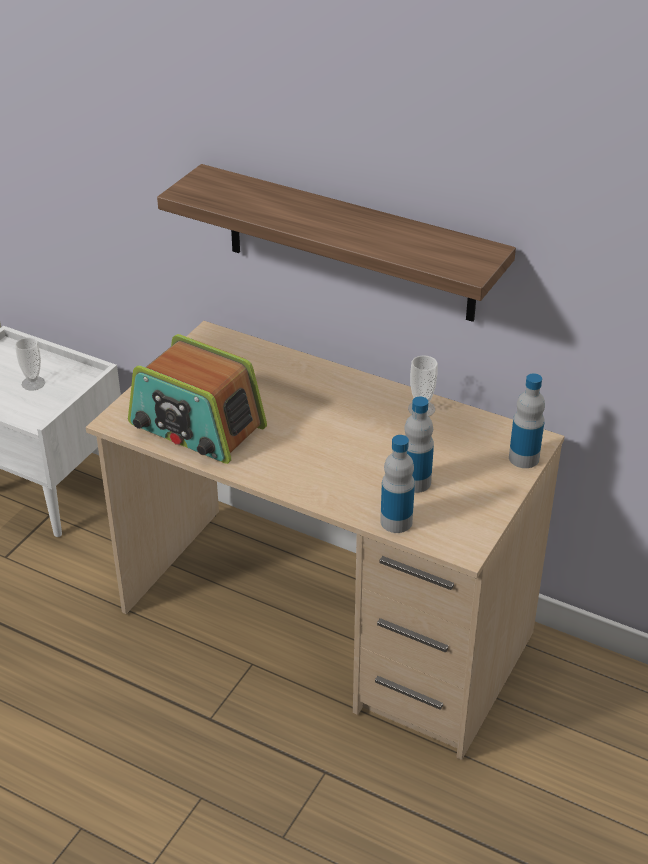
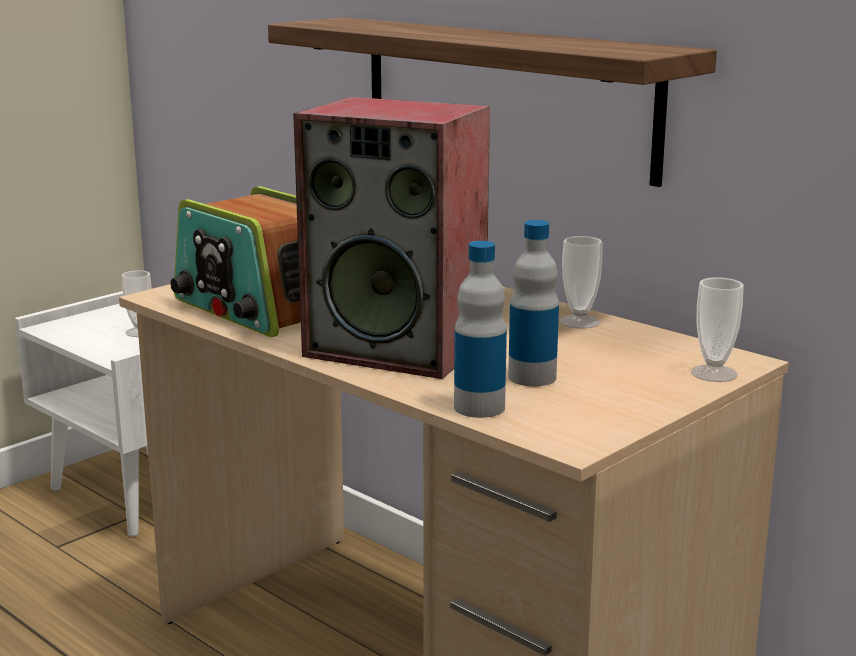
camera: 15 degrees right, 20 degrees down
(317, 462) = (399, 348): none -> speaker
(523, 458) = (714, 373): bottle -> cup

